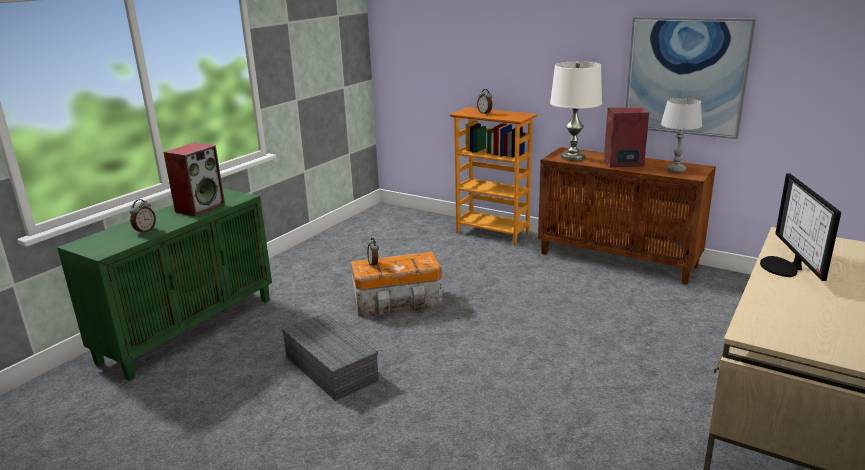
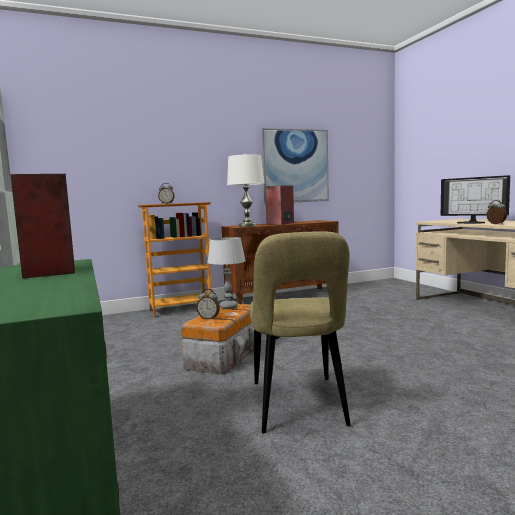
camera: 55 degrees left, 15 degrees down
(145, 231) = (49, 289): alarm clock -> alarm clock (495, 224)
(329, 368) = (298, 406): grey storage box -> beige chair
(676, 170) = (312, 221): grey table lamp -> grey table lamp (228, 307)

